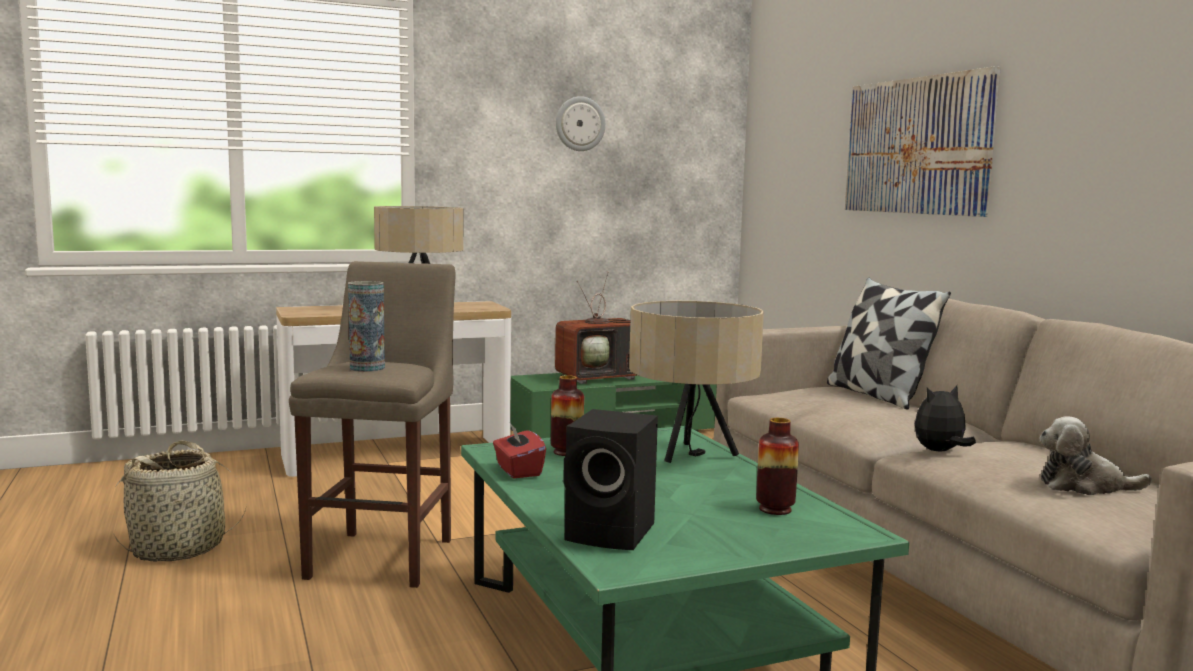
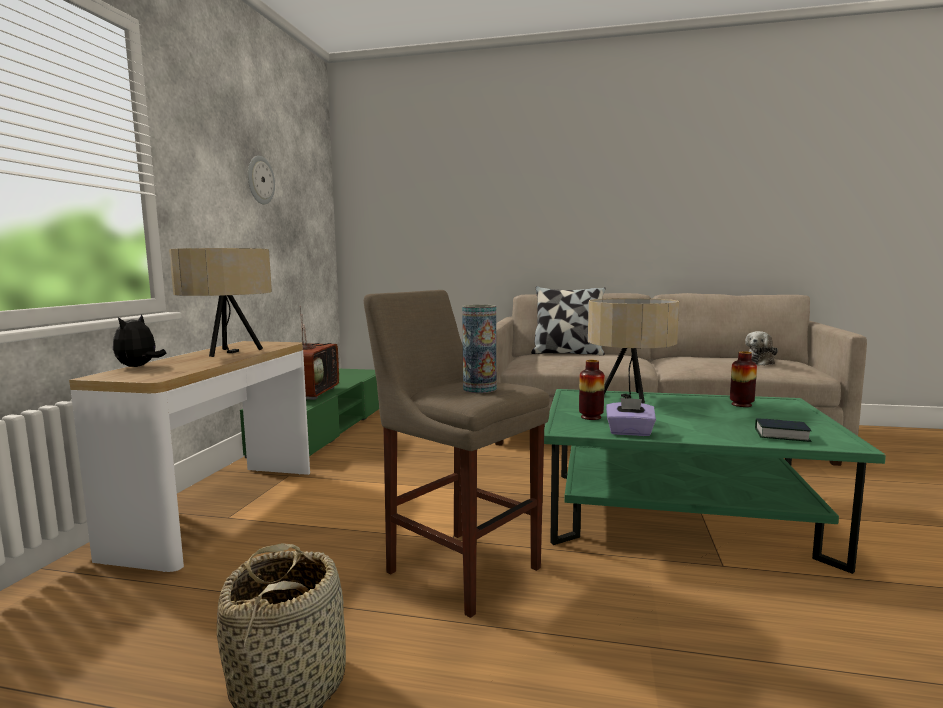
camera: 55 degrees left, 0 degrees up
(518, 471) = (629, 432): red tissue box -> purple tissue box
(613, 533) = (781, 435): black speaker -> book
(916, 146) = (515, 209): picture -> none
(940, 452) = (682, 366): plush toy -> plush toy (139, 367)

